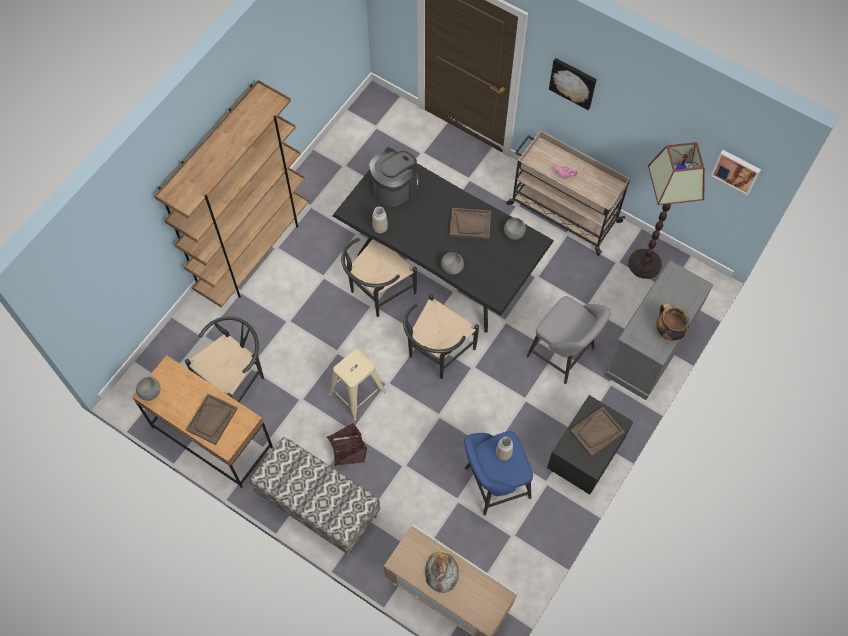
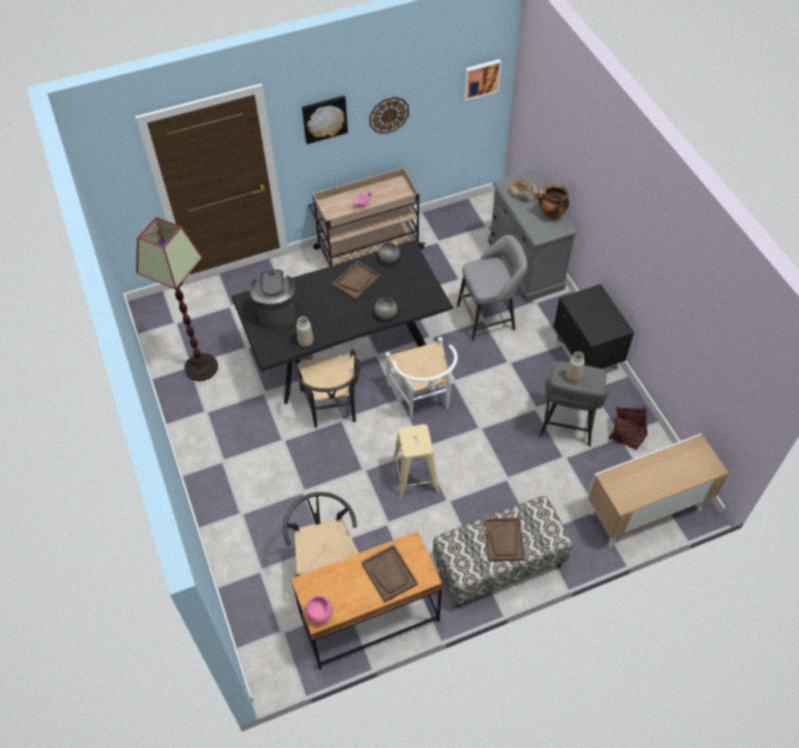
camera: 55 degrees left, 10 degrees down
(150, 392) = (319, 614): grey bowl -> pink bowl
(253, 251) = (210, 480): brown bookcase -> none
(348, 450) = (463, 513): basket -> basket (627, 434)
(436, 354) = (423, 399): black chair -> white chair
(441, 572) = (651, 476): bread -> bread (524, 192)
(493, 484) = (567, 424): blue stool -> grey stool
(596, 432) = (594, 310): brown tray -> brown tray (504, 540)
(634, 127) = (388, 115): none -> wall clock
(645, 264) = (453, 227): floor lamp -> floor lamp (201, 367)

